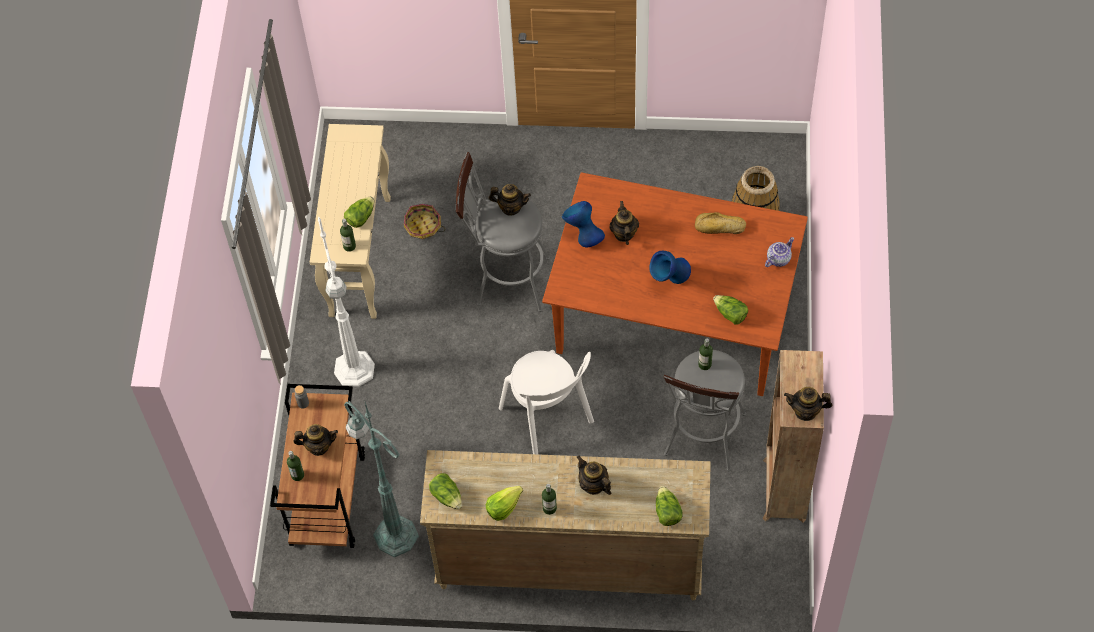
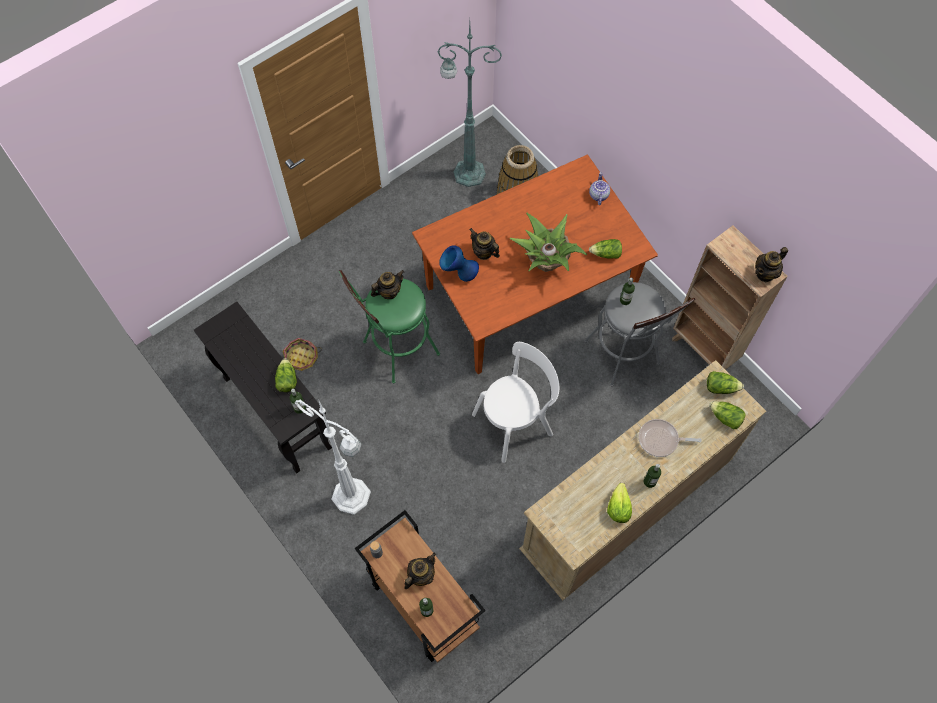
camera: 45 degrees left, 5 degrees up
(360, 255) = (276, 412): beige console table -> black console table
(394, 534) = (493, 588): green floor lamp -> green floor lamp (467, 173)
(447, 496) = (572, 533): lettuce -> lettuce (721, 387)
(505, 280) = (395, 351): grey stool -> green stool
(548, 418) = (515, 422): white chair -> white chair turned 45 degrees counterclockwise
(593, 485) = (660, 440): teapot -> frying pan
(669, 281) = (545, 261): blue vase -> potted plant
(720, 228) = (541, 202): bread -> none

